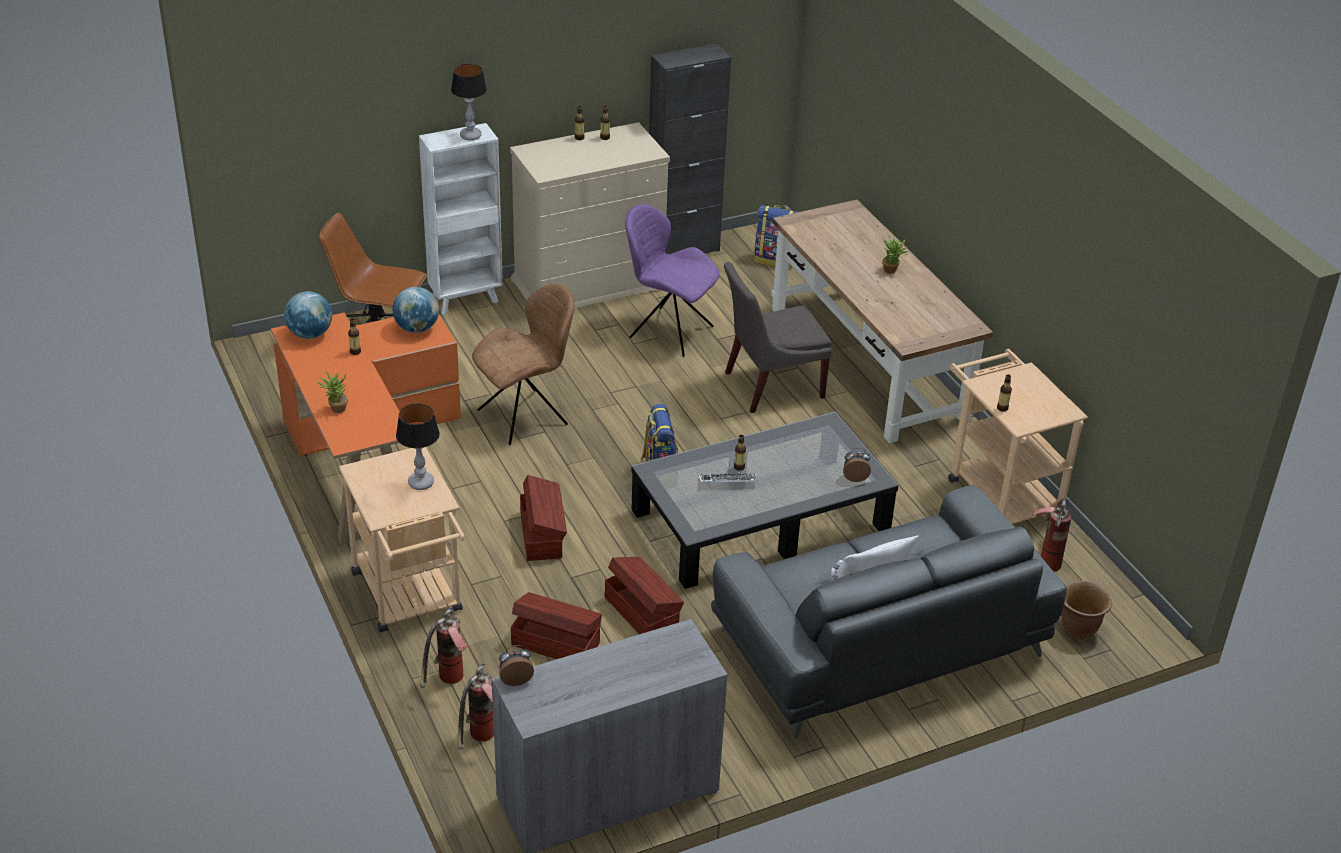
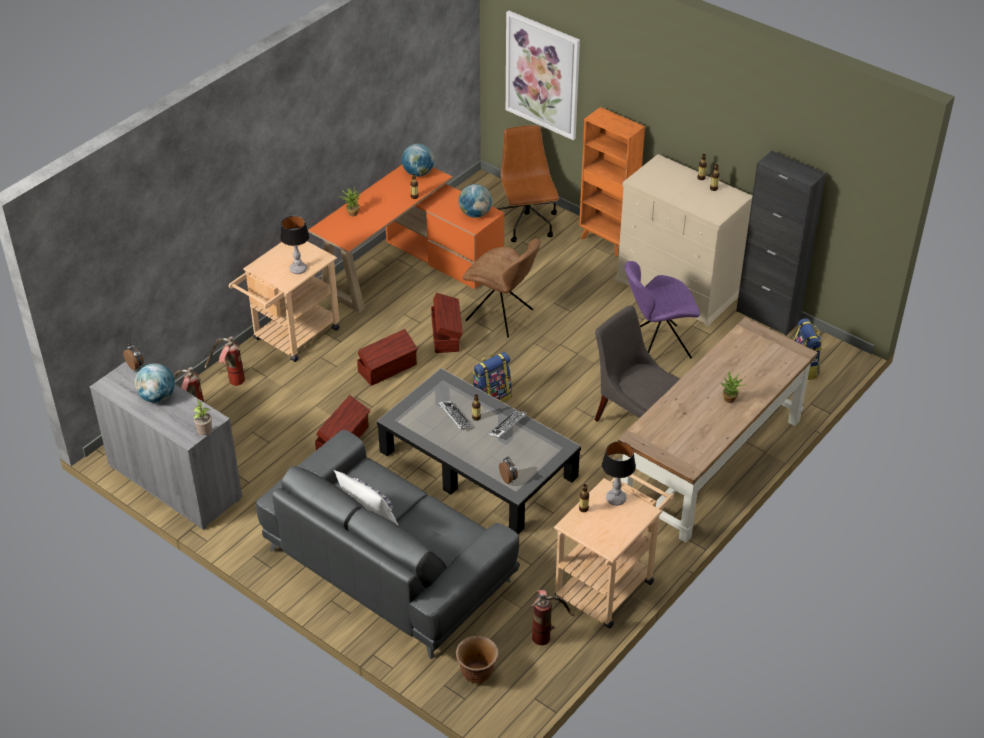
camera: 65 degrees right, 5 degrees up
(321, 144) = (542, 75): none -> picture
(466, 299) = (607, 241): white bookcase -> orange bookcase
(470, 136) = (620, 126): table lamp -> table lamp (615, 499)
(555, 643) = (291, 412): brown storage box -> brown storage box (446, 334)
(598, 675) = (157, 397): none -> globe
(668, 331) = (657, 346): purple chair -> purple chair turned 105 degrees counterclockwise
(706, 648) = (205, 433): none -> potted plant
(770, 449) = (507, 426): none -> keyboard

